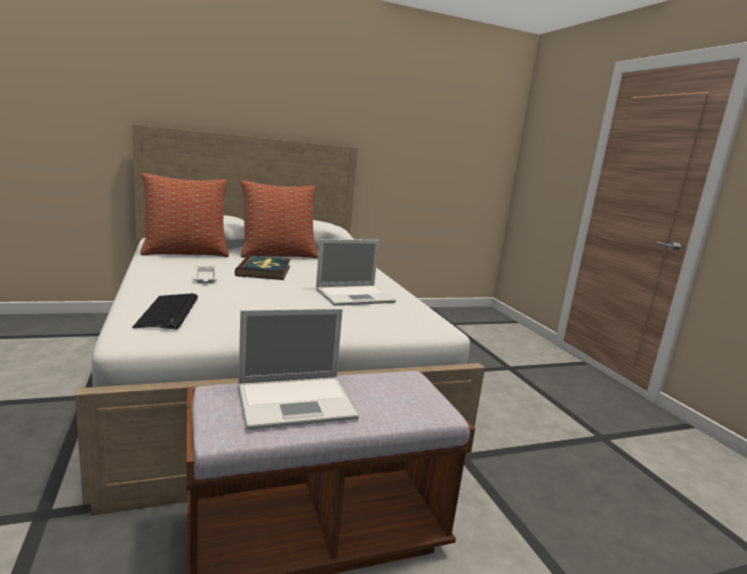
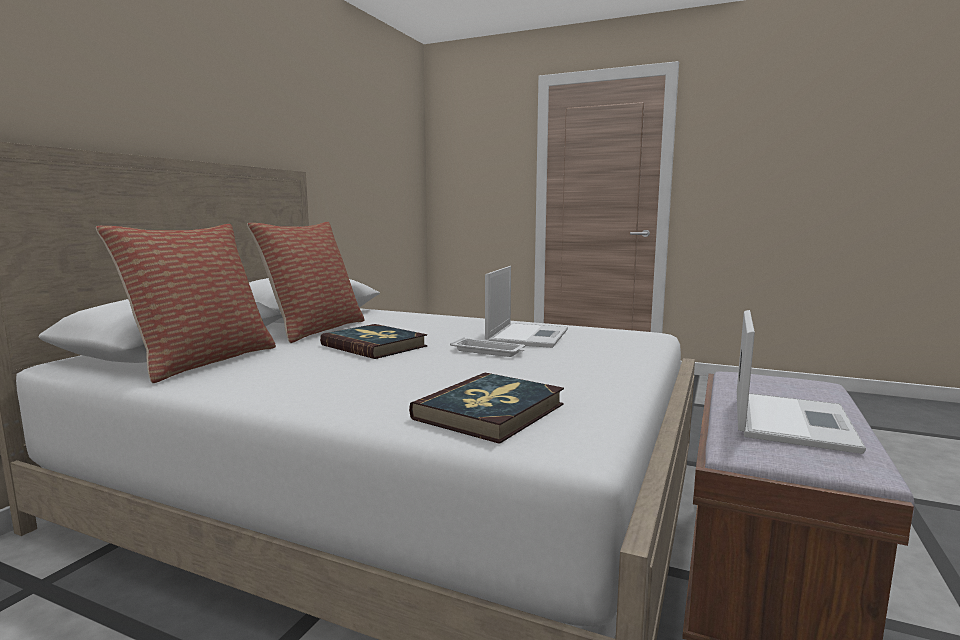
camera: 45 degrees left, 5 degrees down
(169, 312) = (490, 412): keyboard -> book
(205, 277) = (355, 372): white tray -> white tray (489, 351)

